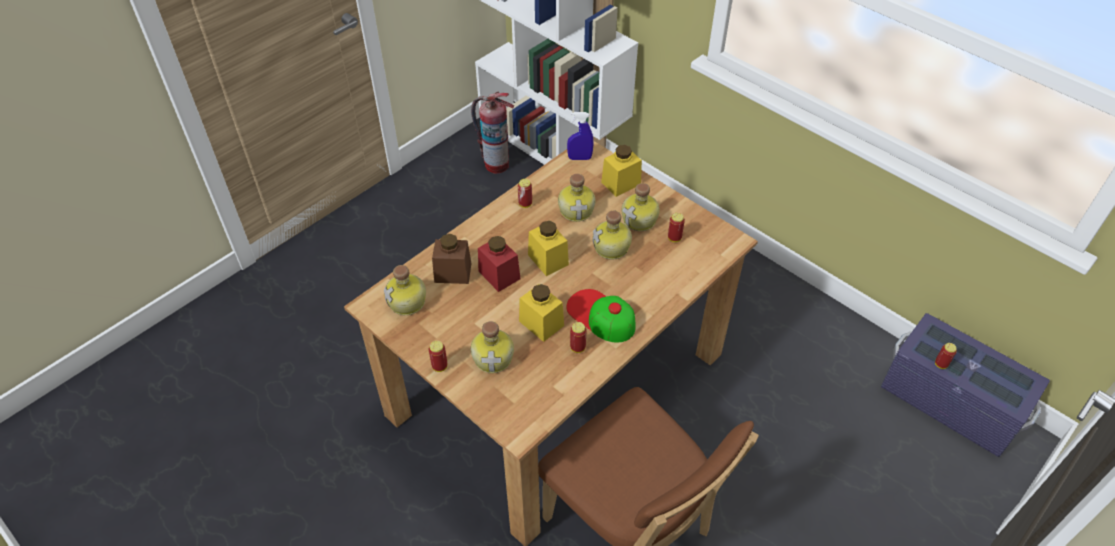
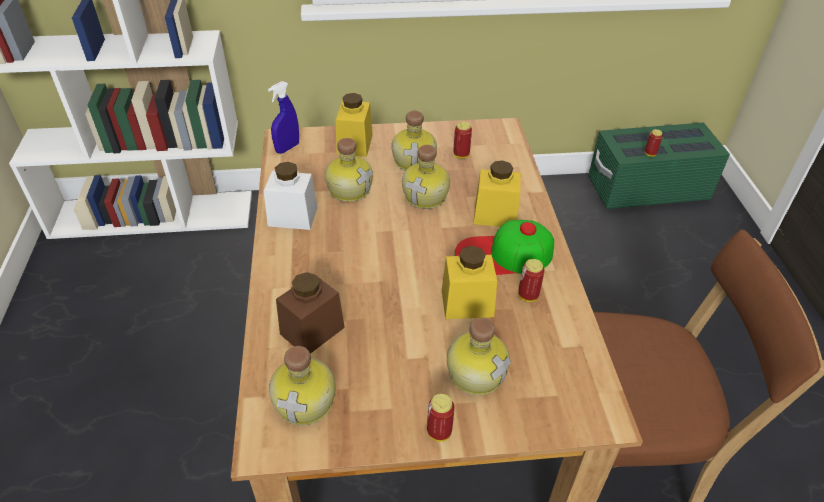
camera: 50 degrees left, 5 degrees down
(496, 164) = (111, 262): fire extinguisher -> none
(499, 275) = (363, 294): red jar -> none
(525, 204) = (293, 216): can -> white jar
(548, 260) = (387, 246): yellow jar -> yellow jar (495, 215)
(949, 402) = (647, 189): purple storage box -> green storage box

